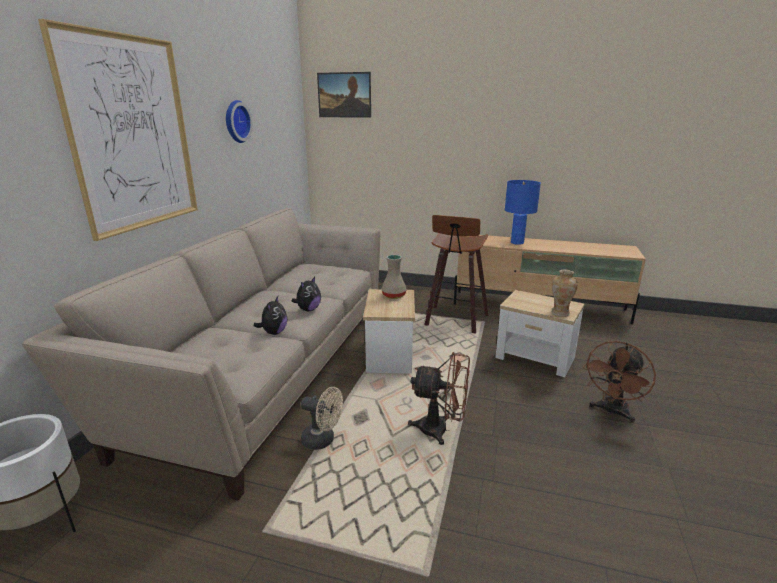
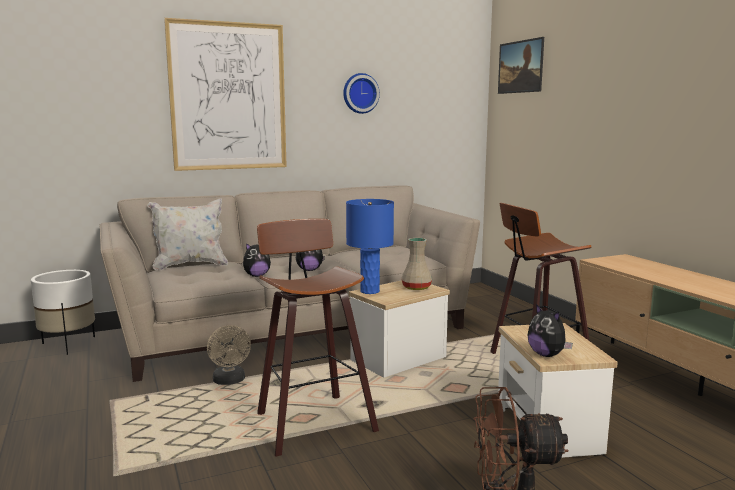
camera: 50 degrees right, 10 degrees down
(182, 349) = (190, 265): none -> white pillow
(441, 430) = (311, 421): brown fan -> stool
(517, 242) = (670, 275): blue table lamp -> blue table lamp (370, 291)
(560, 313) = (547, 355): vase -> plush toy

